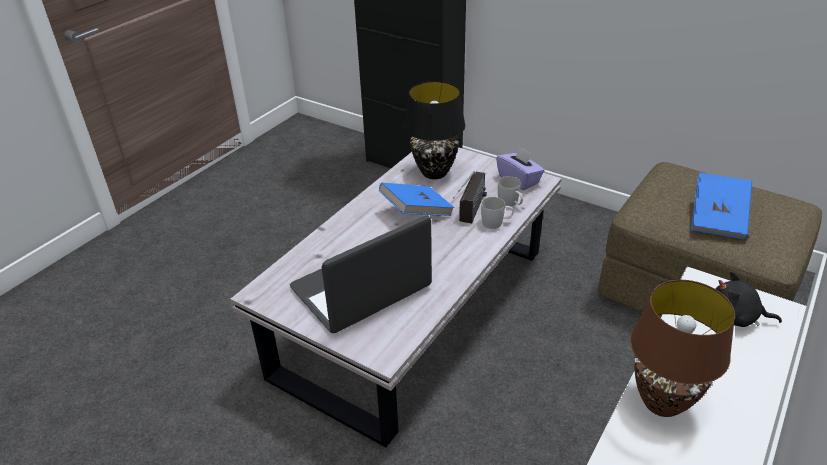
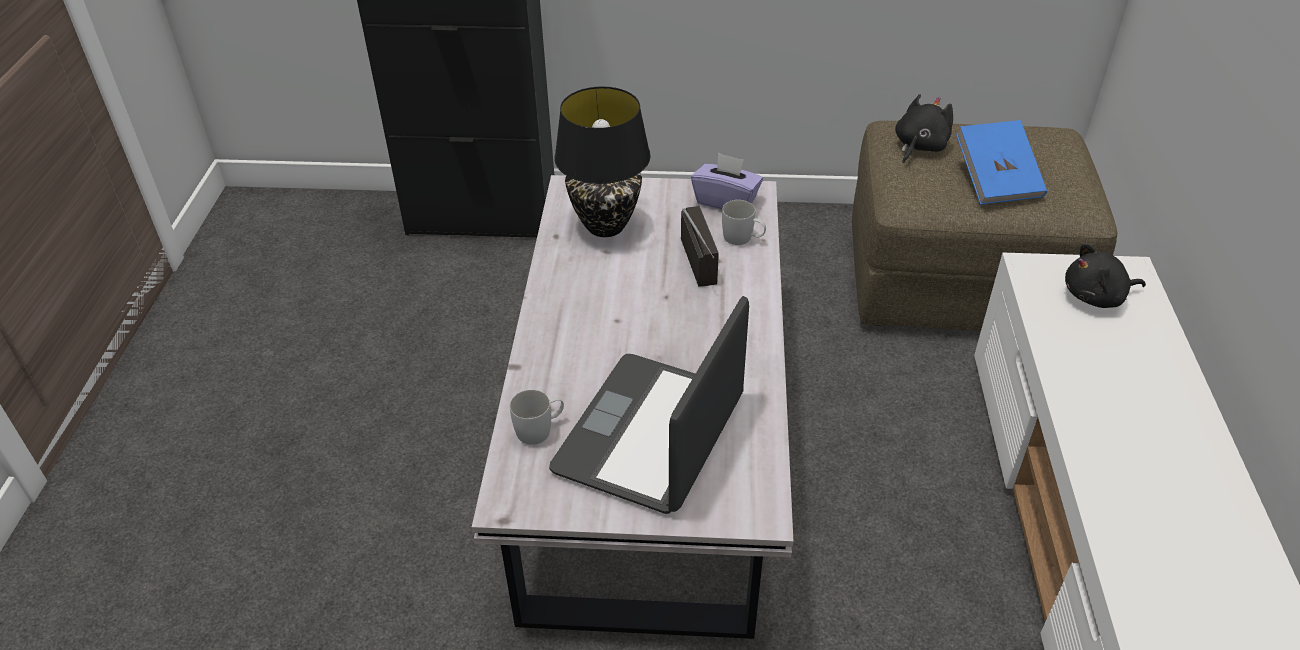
camera: 30 degrees left, 5 degrees up
(416, 212) = (630, 294): blue book -> none
(496, 223) = (747, 272): white mug -> white mug (540, 429)
(662, 403) = (1104, 432): brown table lamp -> none
(677, 183) = (919, 147): none -> black plush toy

